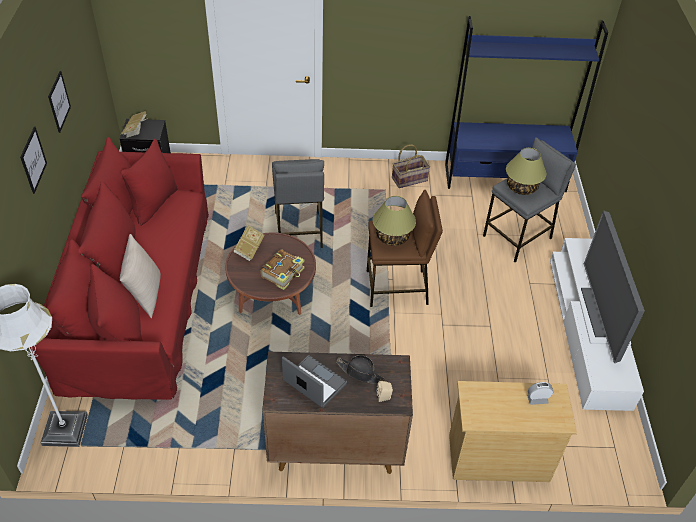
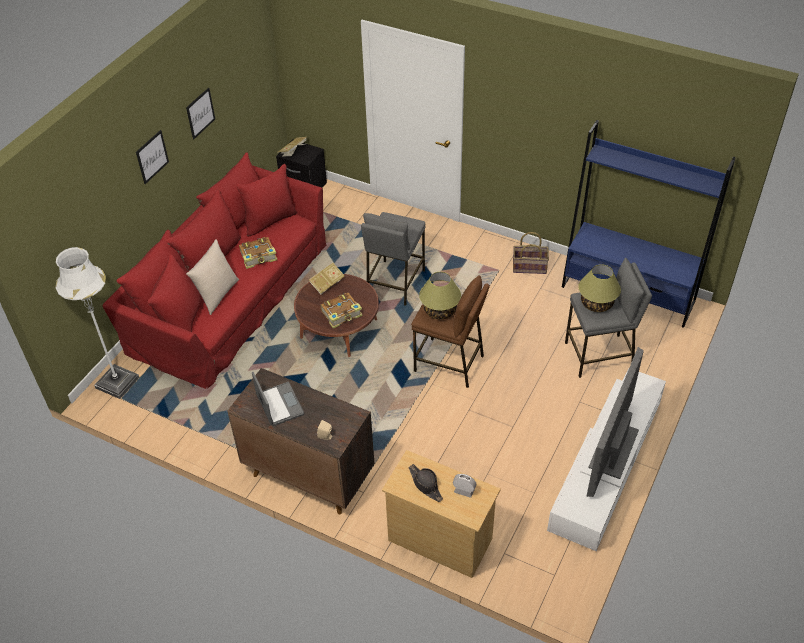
camera: 30 degrees right, 0 degrees up
(166, 242) = (259, 257): none -> book
(361, 373) = (321, 411): black hat -> black hat (425, 485)

